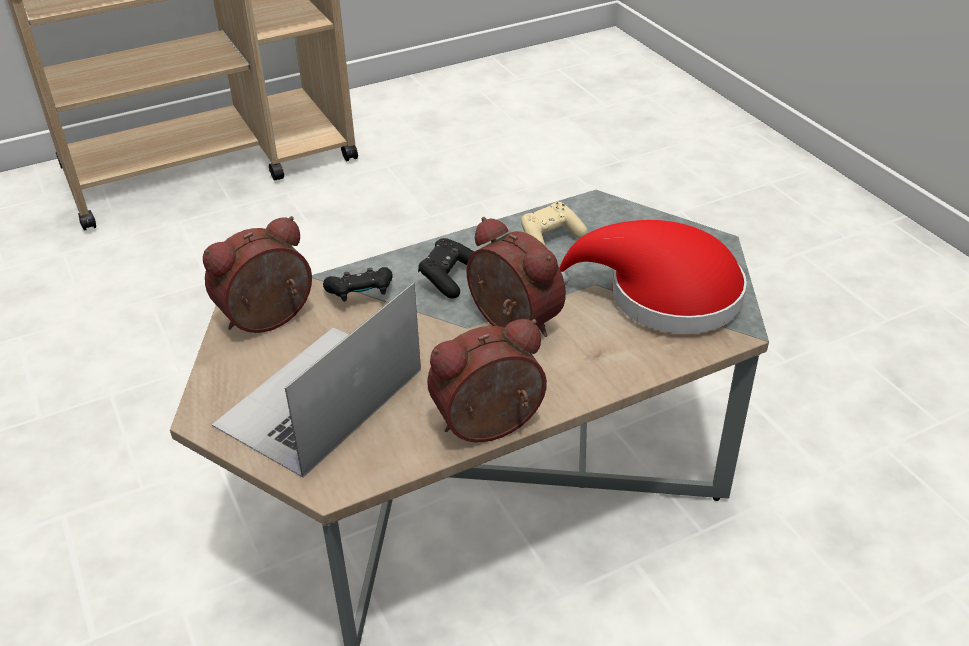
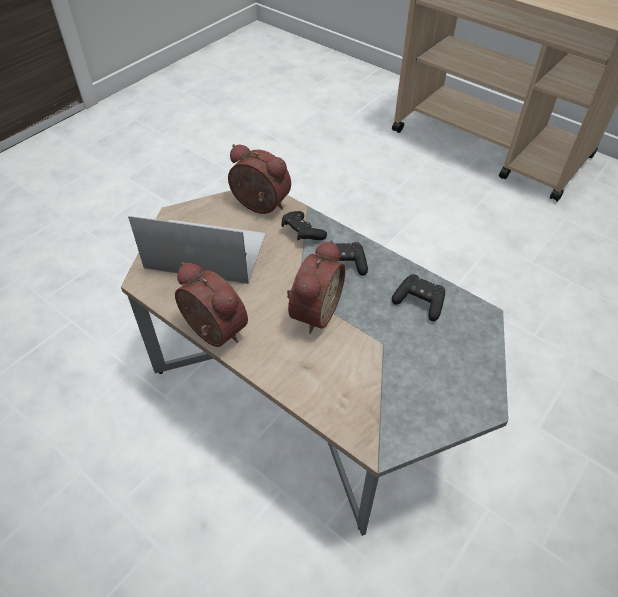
camera: 65 degrees right, 10 degrees up
(550, 239) = (419, 303): beige game controller -> black game controller
(663, 296) = (393, 388): red hat -> none

